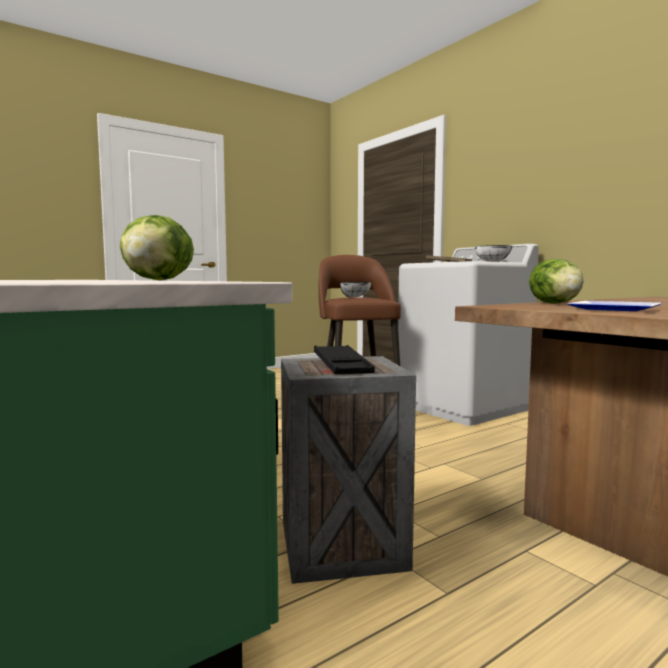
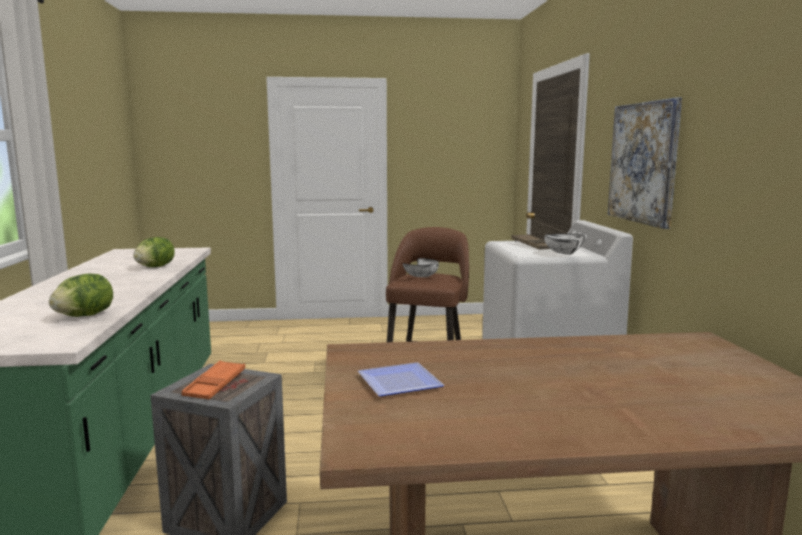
camera: 30 degrees right, 5 degrees up
(342, 366) = (215, 385): black tray -> orange tray
(539, 187) = (643, 162): none -> picture
(556, 303) = (436, 351): lettuce -> lettuce (155, 267)

